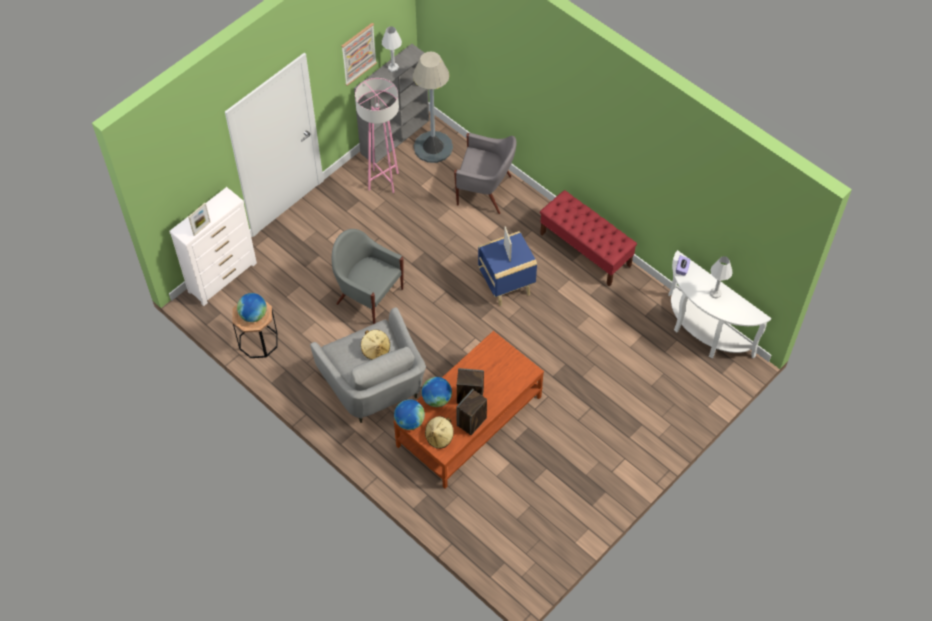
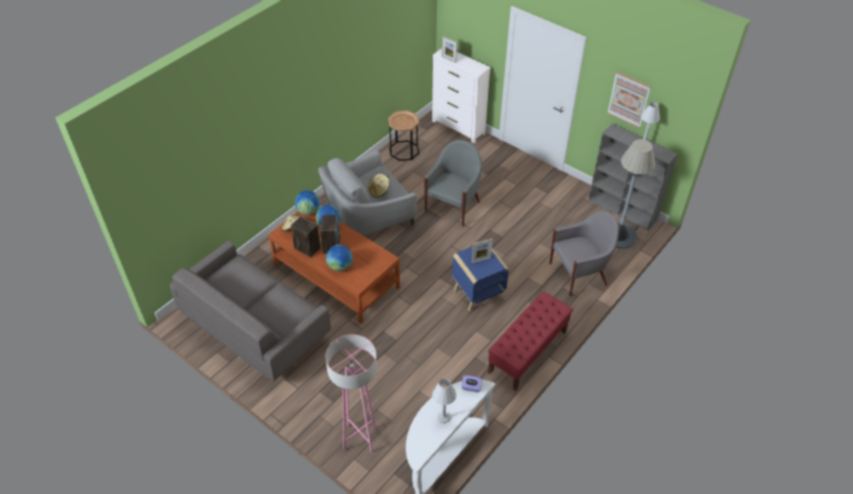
camera: 85 degrees right, 10 degrees down
(253, 315) = (403, 122): globe -> globe (340, 266)
(383, 181) = (571, 206): pink floor lamp -> pink floor lamp (359, 438)
(485, 191) = (579, 274): grey armchair -> grey armchair turned 120 degrees counterclockwise
(541, 504) = (255, 327): none -> grey sofa

